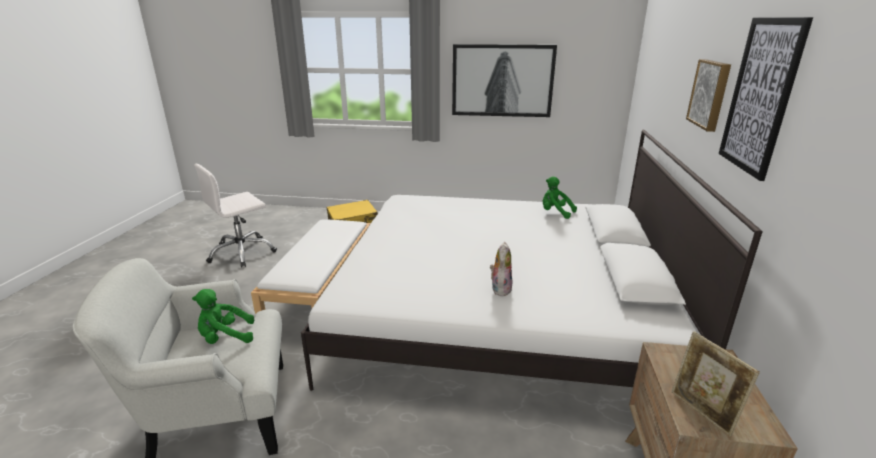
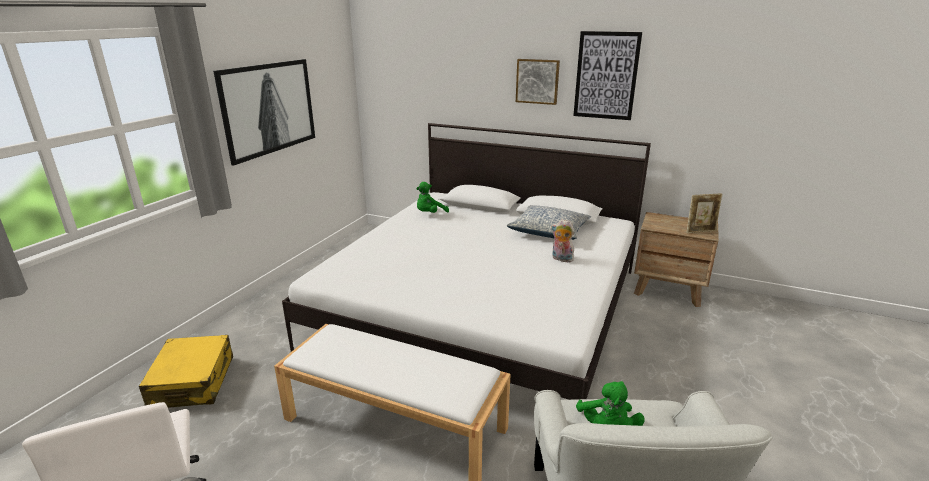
camera: 75 degrees left, 0 degrees up
(574, 277) = (549, 231): none -> pillow

